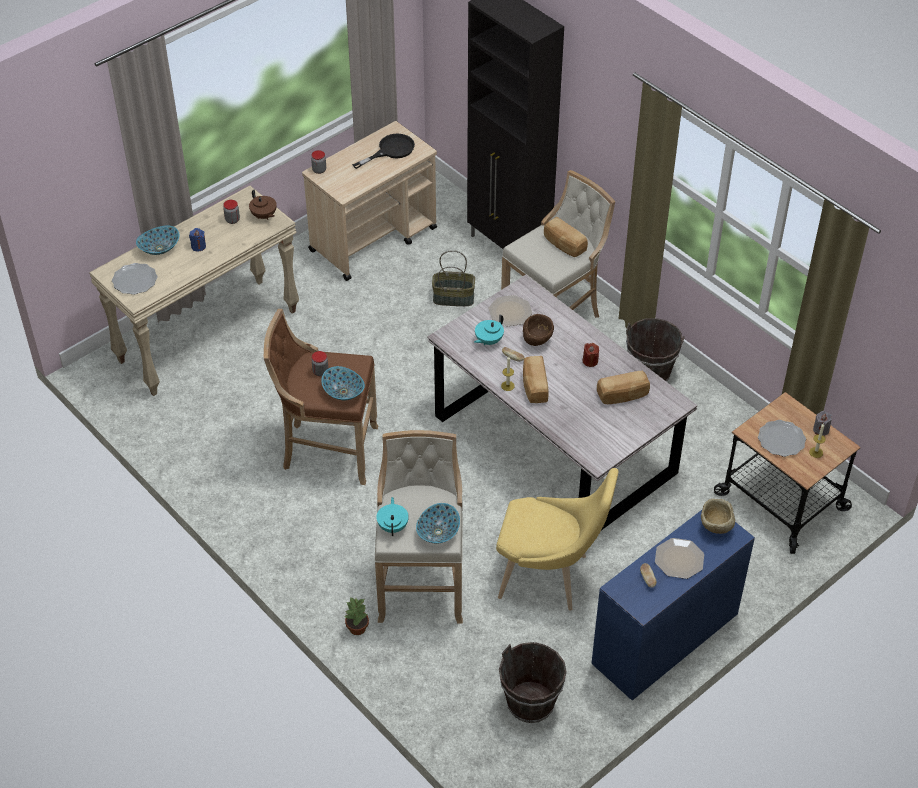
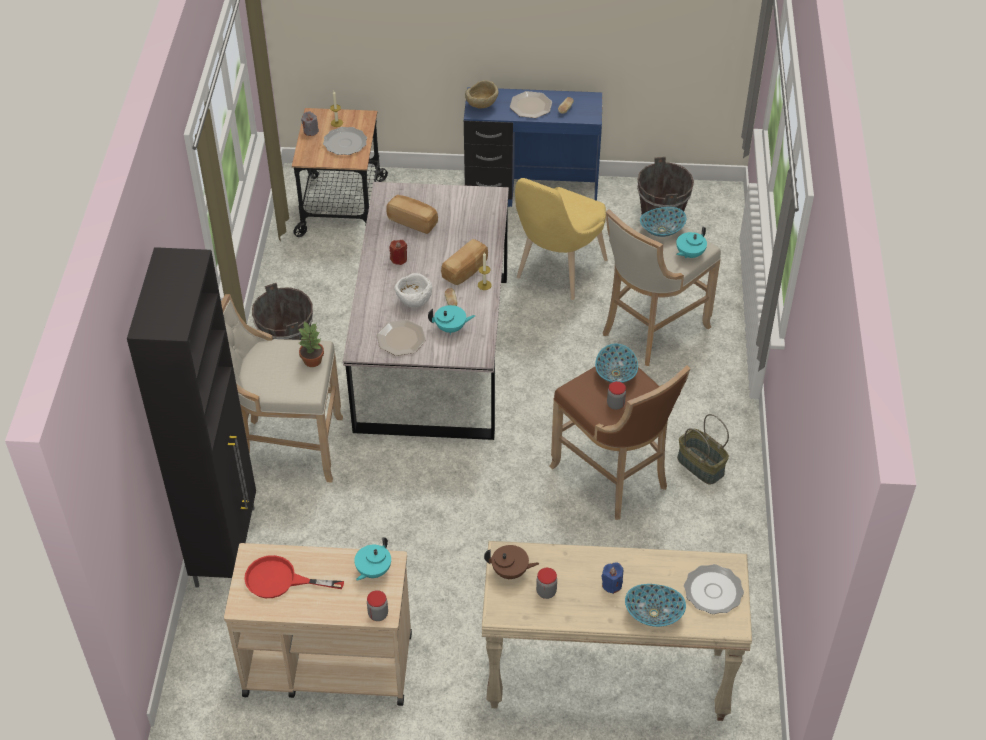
camera: 135 degrees left, 0 degrees up
(264, 216) = (510, 572): brown teapot -> brown teapot turned 90 degrees clockwise
(348, 185) = (373, 571): none -> turquoise teapot
(357, 628) = (729, 333): potted plant -> potted plant (313, 360)
(390, 150) = (280, 580): black frying pan -> red frying pan
(454, 298) = (340, 534): basket -> basket (699, 466)
(537, 340) = (413, 301): brown bowl -> white bowl
(550, 577) = (557, 272): yellow chair -> yellow chair turned 120 degrees counterclockwise
(564, 245) = (272, 365): bread -> none

